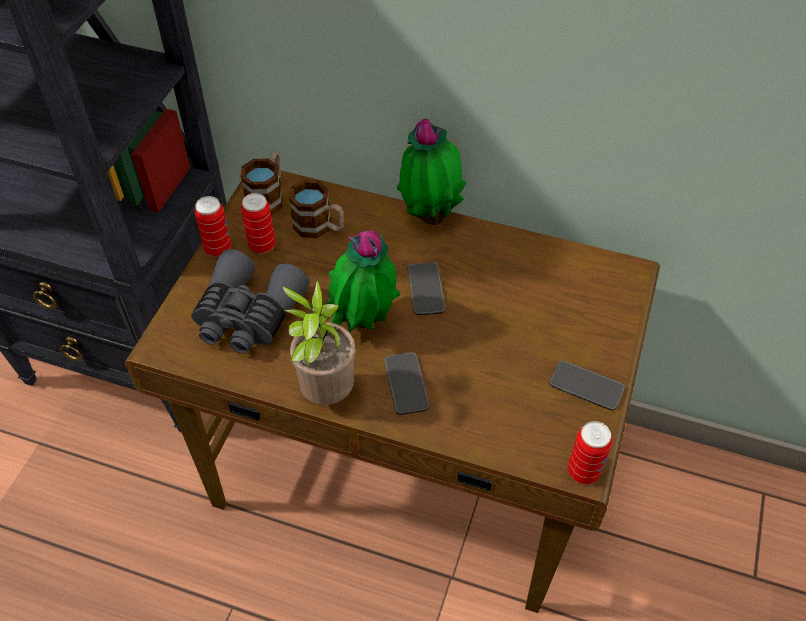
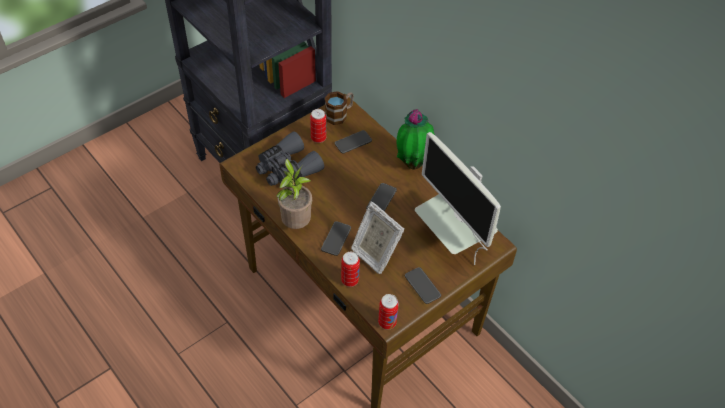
camera: 30 degrees right, 0 degrees up
(218, 248) = (296, 129): can -> can (350, 280)
(319, 227) = (353, 142): mug -> phone
(364, 325) = (338, 201): potted plant -> none
(480, 375) = (374, 253): none -> picture frame
(574, 297) = (454, 241): none -> monitor

